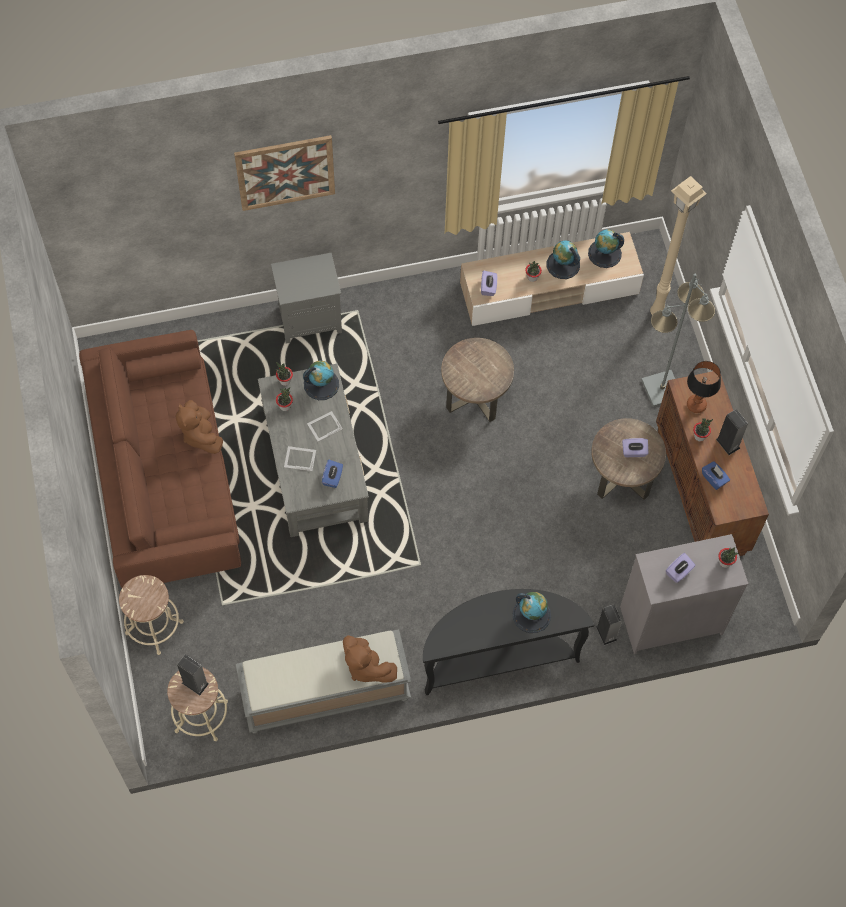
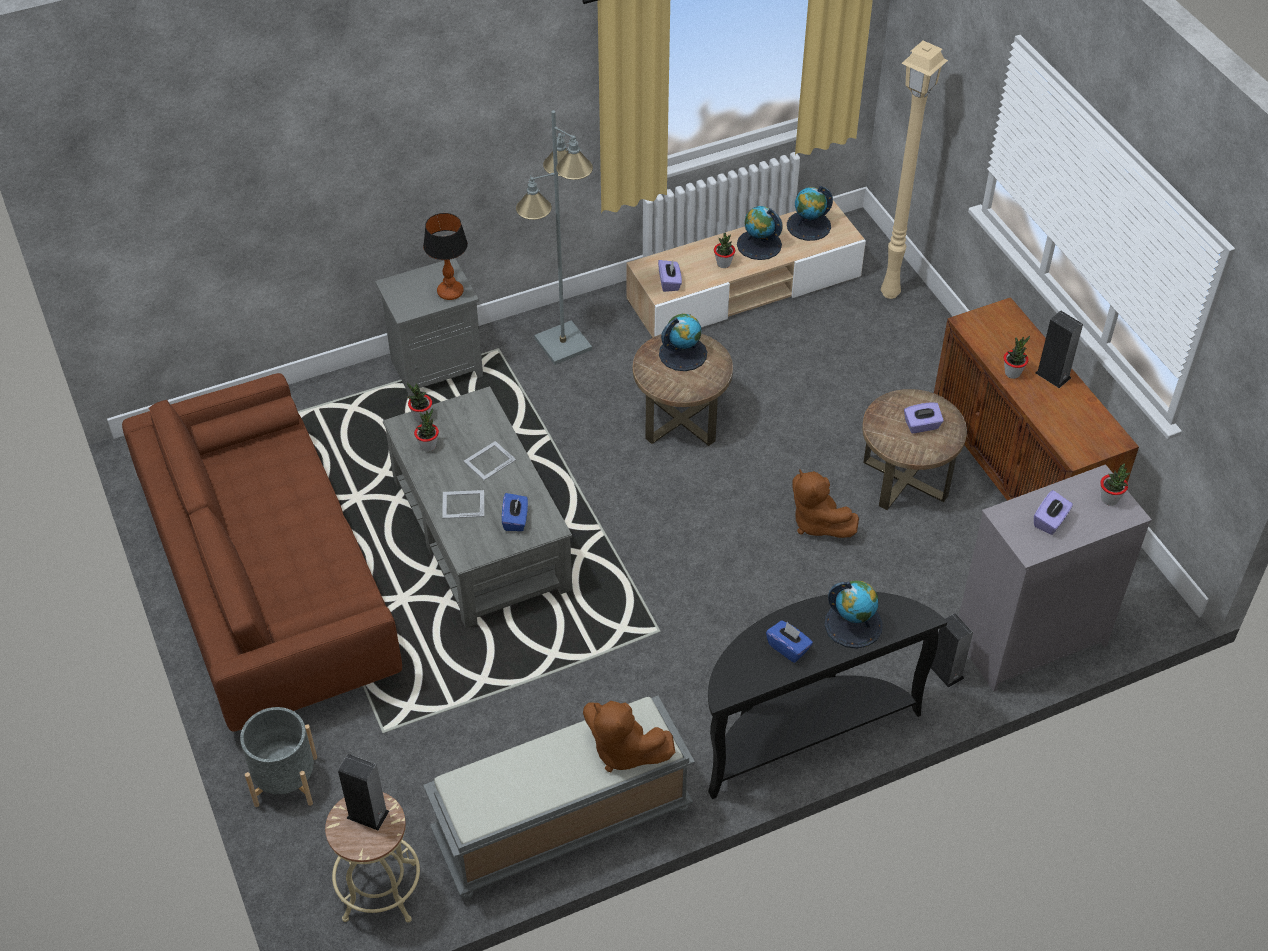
camera: 10 degrees left, 15 degrees down
(154, 627) = (286, 781): beige stool -> grey planter
(200, 435) = (314, 504): brown plush toy -> brown plush toy (817, 522)
(285, 172) = (383, 109): picture -> none
(321, 384) = (473, 413): globe -> globe (683, 353)
(661, 389) = (924, 374): grey floor lamp -> grey floor lamp (562, 344)
(695, 405) = (994, 339): table lamp -> table lamp (449, 292)
(714, 479) = (1050, 418): blue tissue box -> blue tissue box (788, 648)

